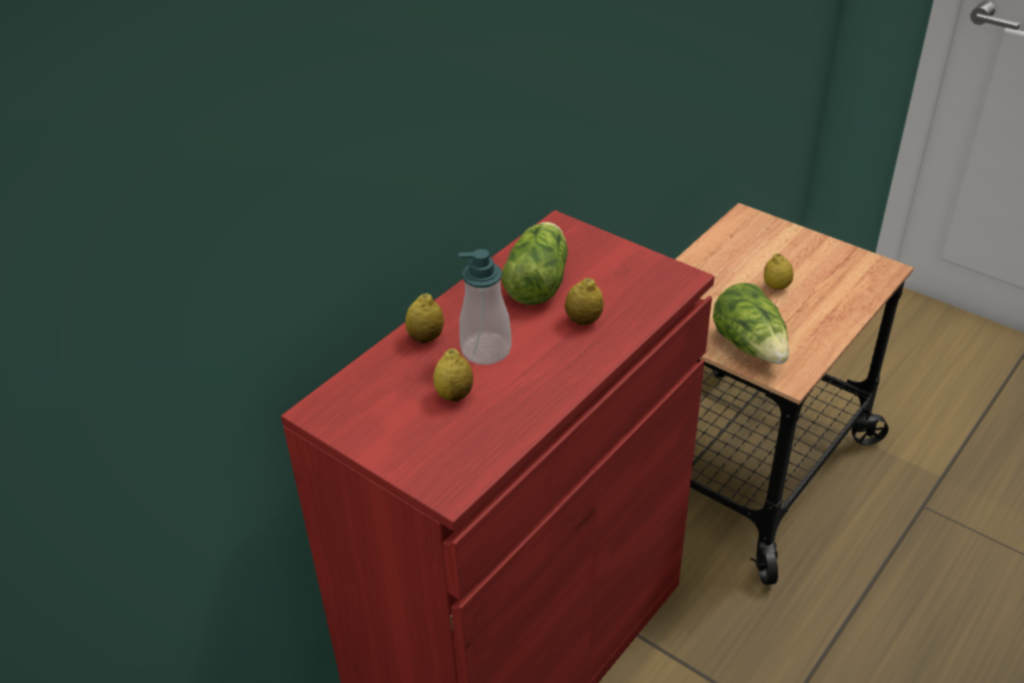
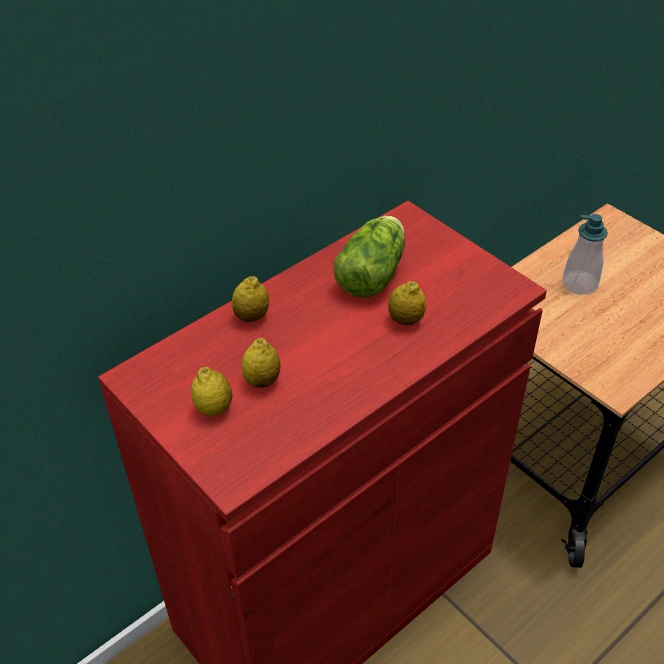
camera: 10 degrees right, 5 degrees up
(486, 350) = (304, 338): soap dispenser -> soap dispenser (579, 284)
(751, 346) = (586, 351): lettuce -> none
(776, 286) = (625, 293): lemon -> lemon (214, 408)

